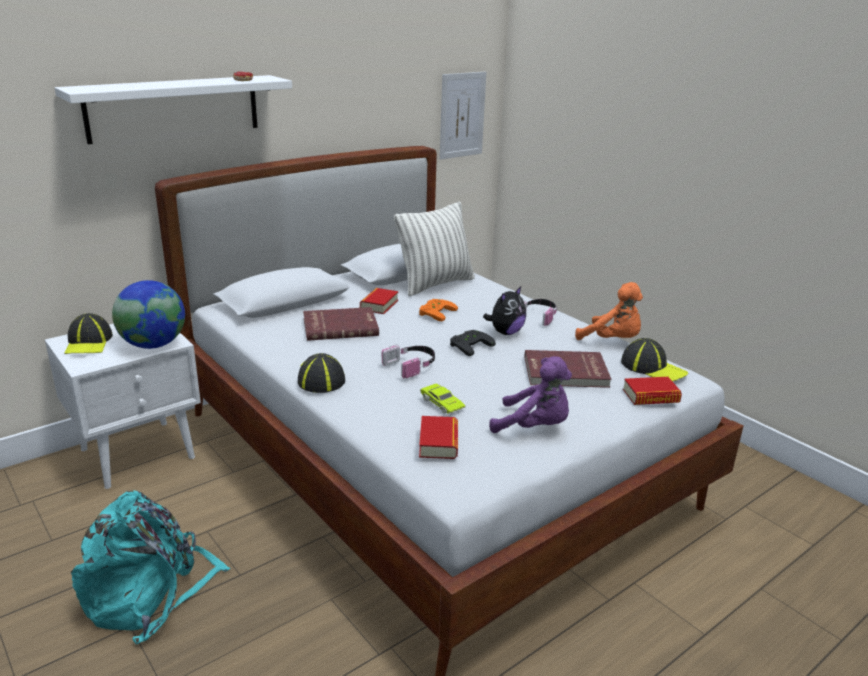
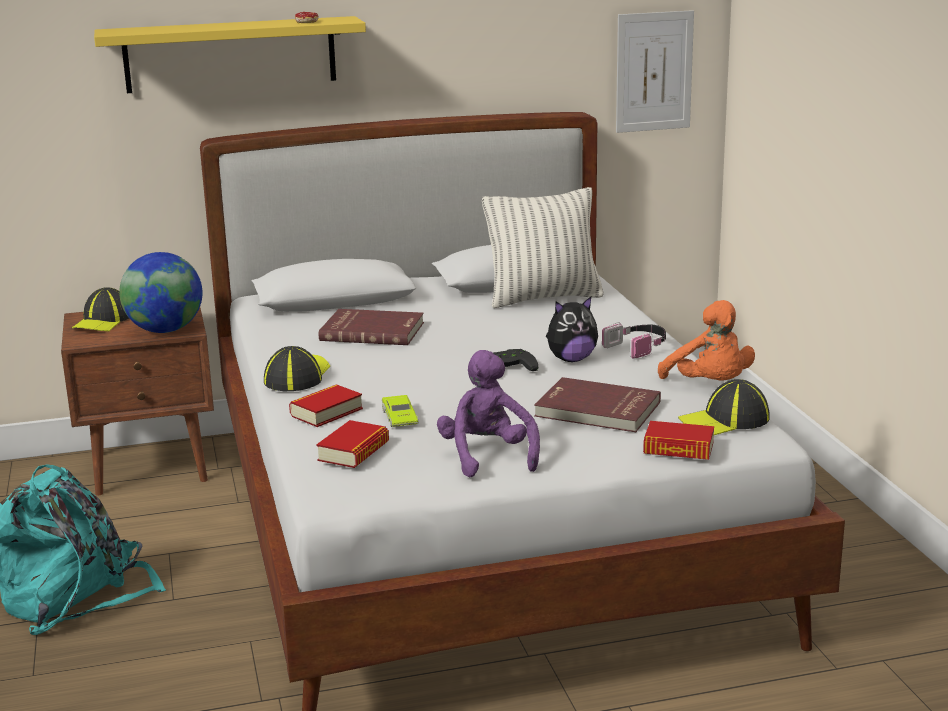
camera: 25 degrees right, 5 degrees down
(140, 453) = (152, 467): white nightstand -> brown nightstand
(174, 108) = (230, 54): white shelf -> yellow shelf
(379, 305) = (445, 314): book -> book (326, 412)
(411, 366) = (409, 378): headphones -> none
(435, 312) = (506, 328): orange game controller -> none
(534, 427) = (487, 456): purple plush toy -> purple plush toy turned 150 degrees counterclockwise
(653, 368) = (724, 420): cap -> cap turned 90 degrees clockwise

